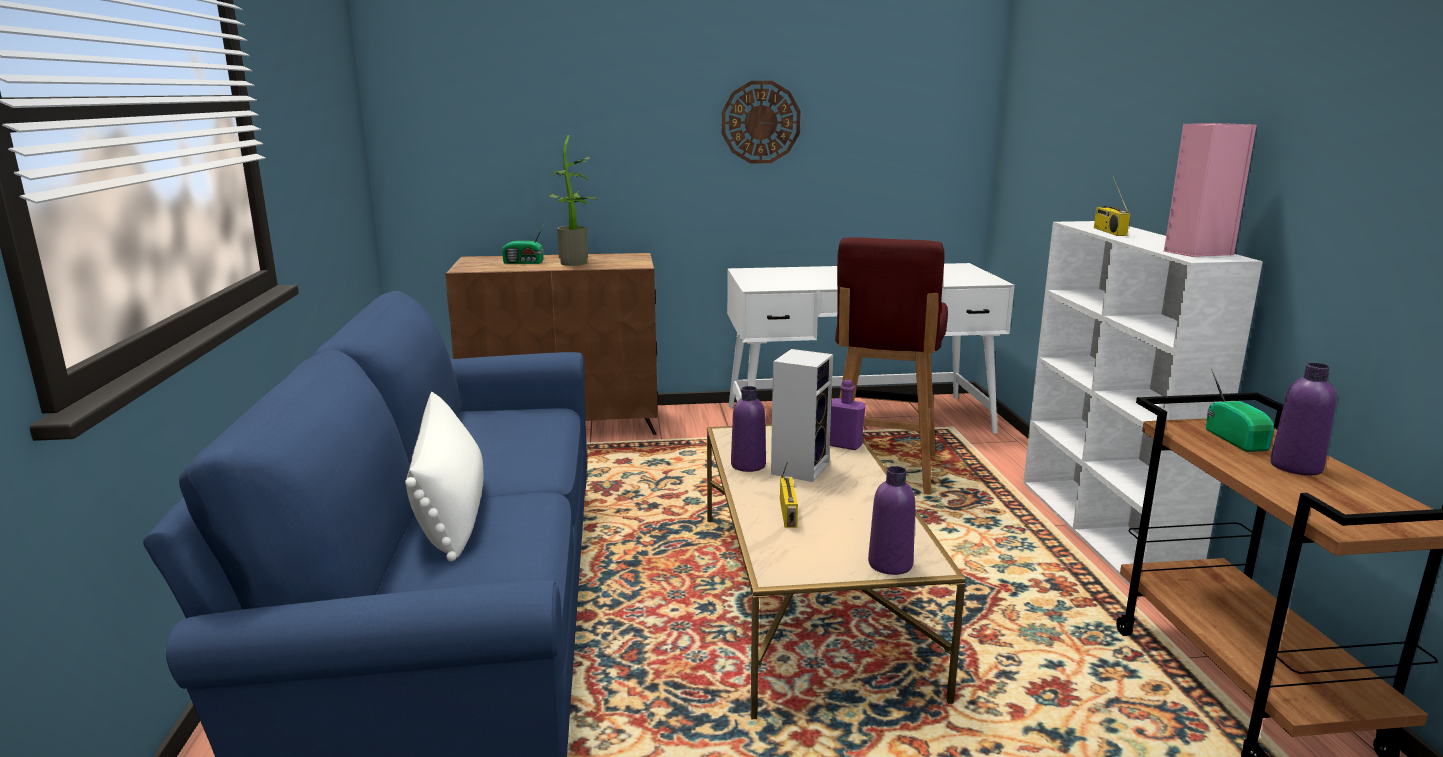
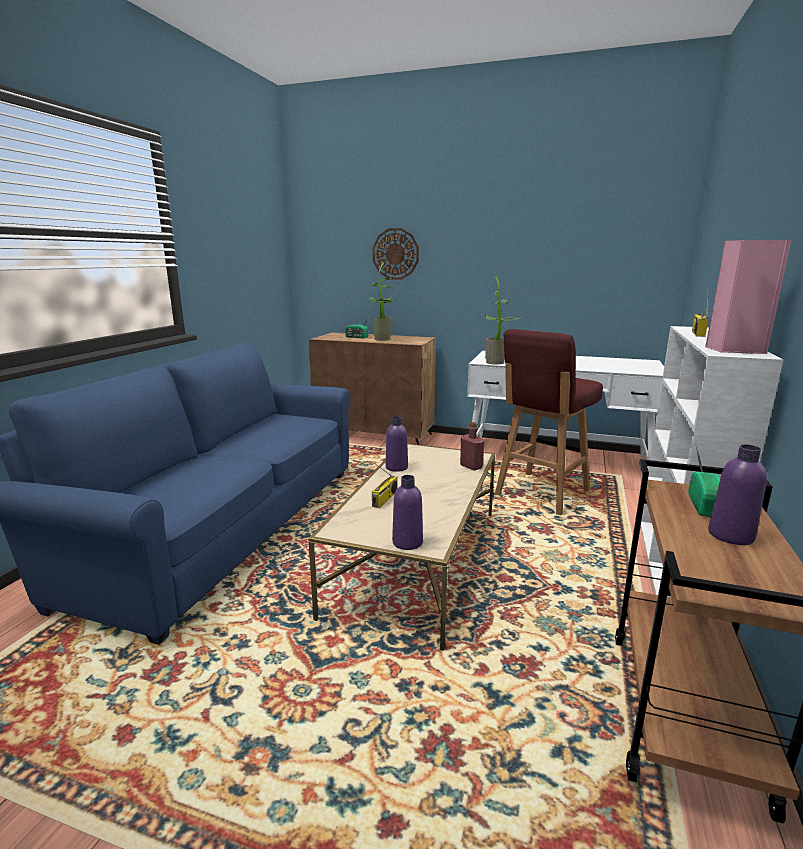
camera: 25 degrees right, 0 degrees up
(452, 510) = (207, 461): white pillow -> none
(760, 122) = (510, 256): wall clock -> wall clock (395, 254)
(781, 286) = (498, 362): none -> potted plant
(799, 468) = (425, 474): speaker -> none
(845, 445) = (471, 466): purple bottle -> red bottle

